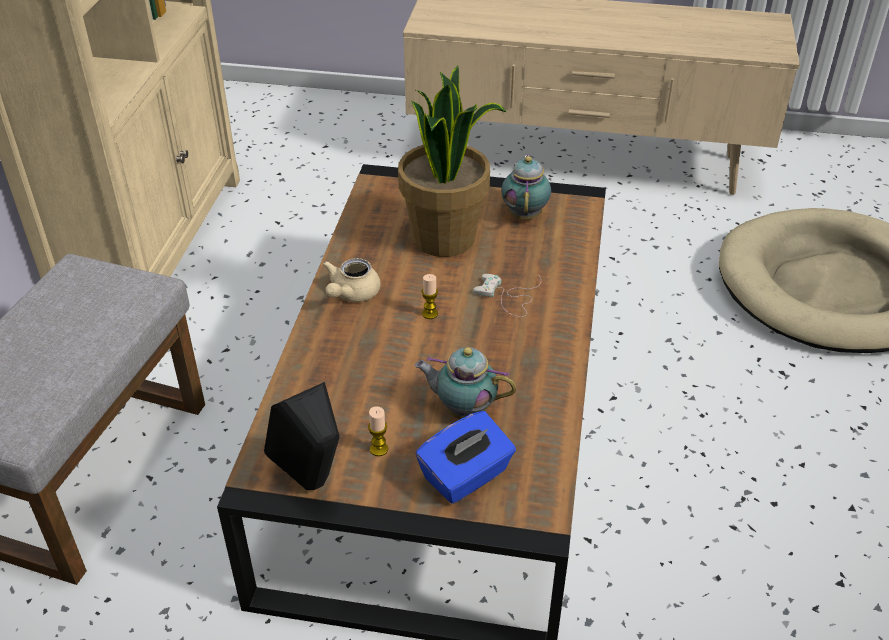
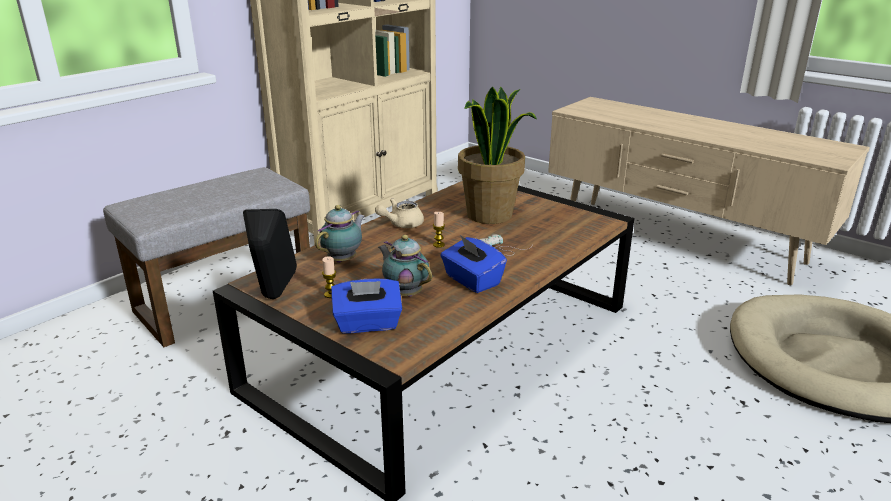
camera: 30 degrees right, 15 degrees down
(519, 359) = (472, 280): none -> blue tissue box
(525, 214) = (558, 216): teapot -> teapot (344, 259)

